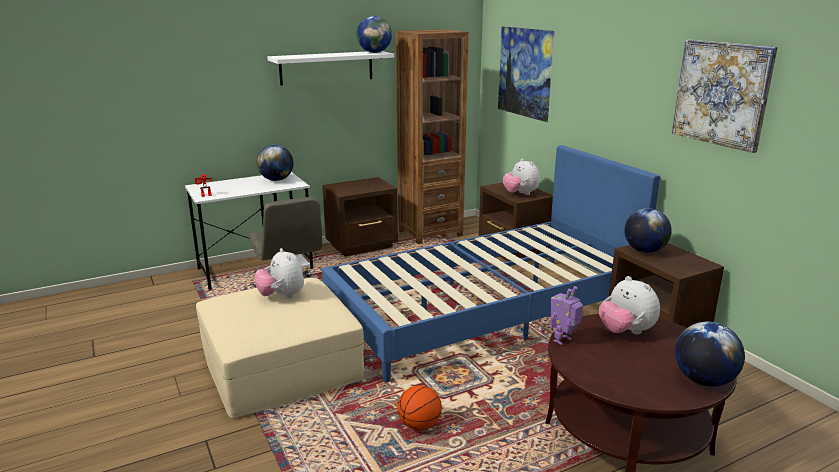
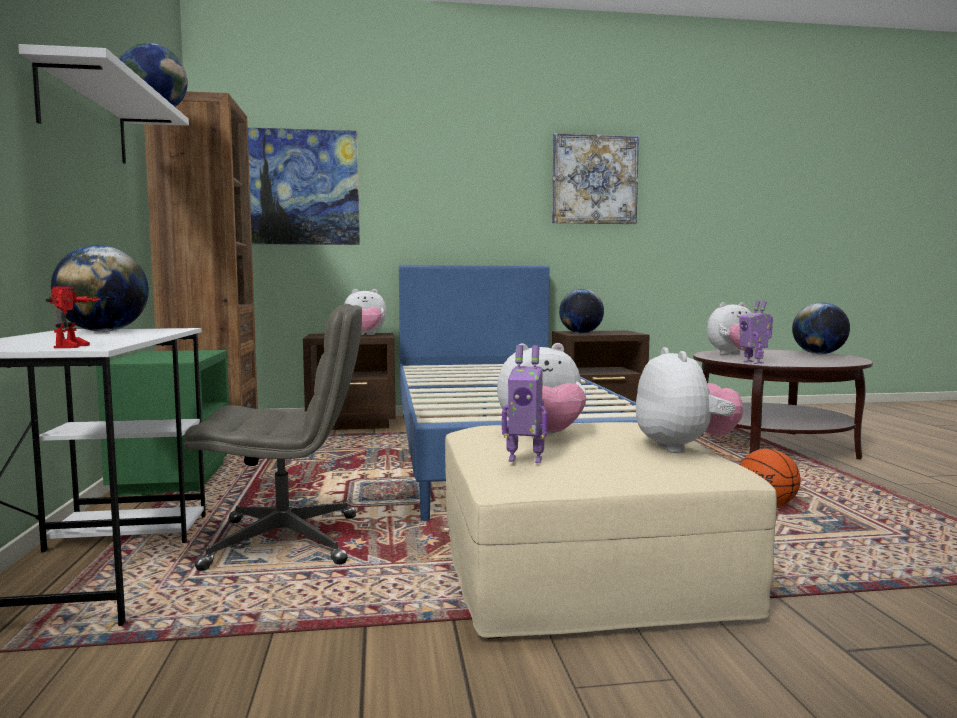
camera: 70 degrees left, 15 degrees down
(231, 298) = (525, 459): none -> toy robot
(263, 331) = (684, 448): none -> plush toy
(363, 246) = (176, 478): brown nightstand -> green nightstand

